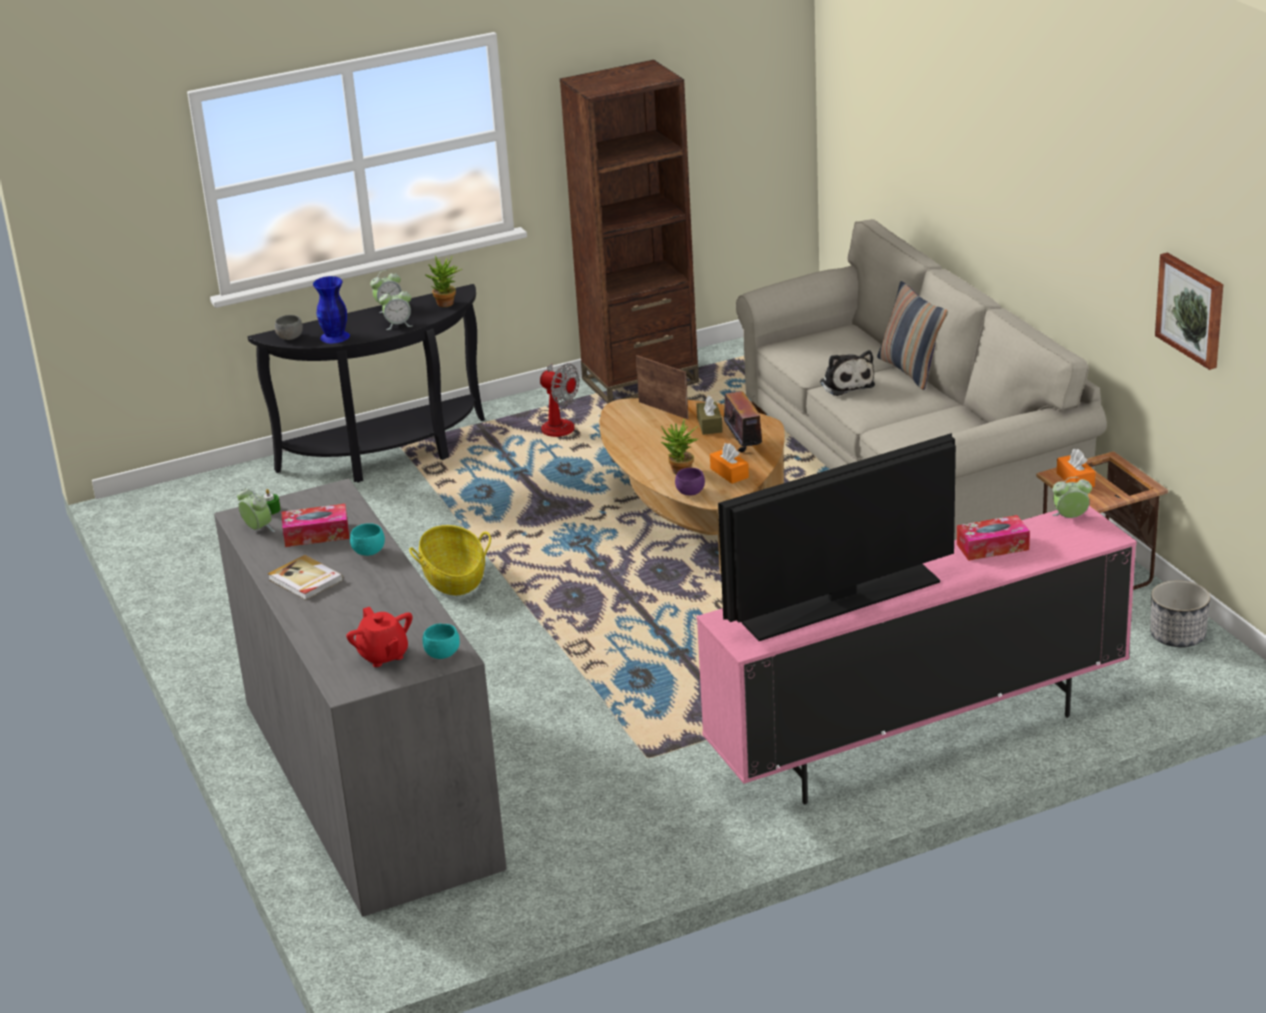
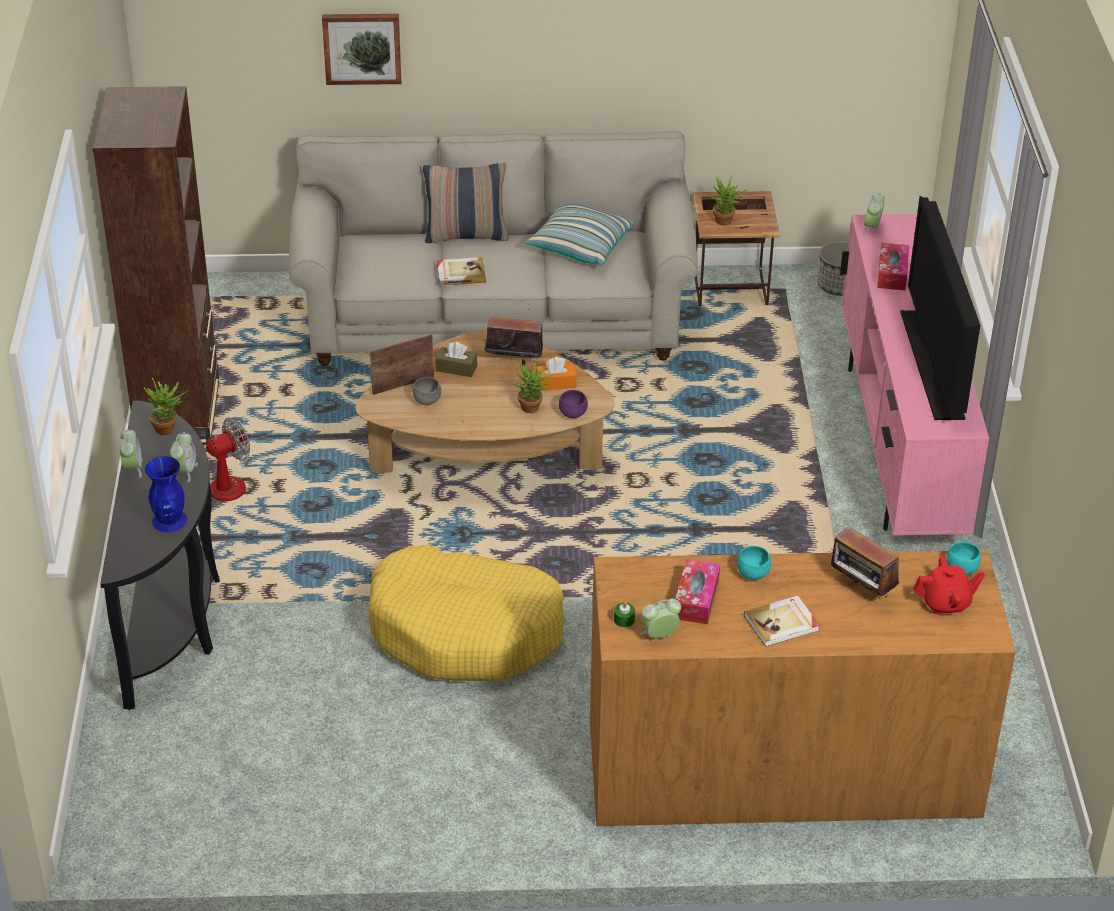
camera: 70 degrees left, 10 degrees up
(290, 337) = (138, 553): grey bowl -> grey bowl (427, 401)
(369, 782) = (782, 769): grey dresser -> brown dresser
(376, 608) = (861, 590): none -> radio
(454, 579) = (465, 631): basket -> yellow dog bed
(846, 383) = (460, 273): plush toy -> book
(946, 421) = (580, 246): none -> pillow
(1075, 480) = (725, 222): orange tissue box -> potted plant
(1191, 309) = (793, 40): picture -> picture (362, 47)

